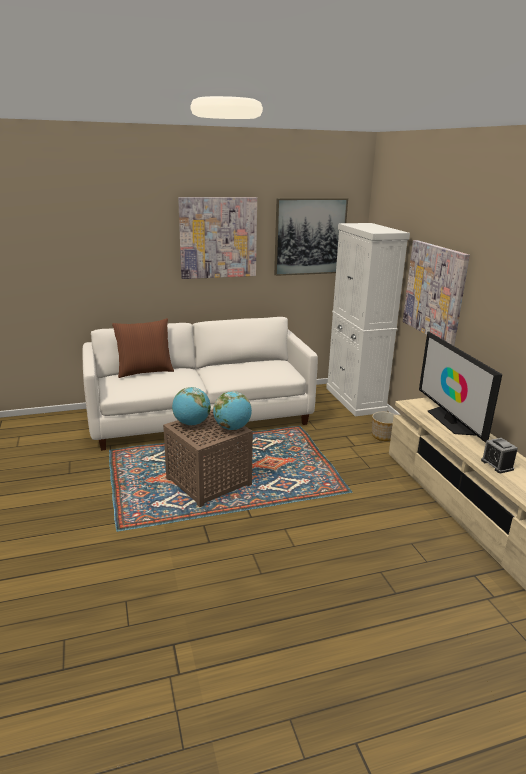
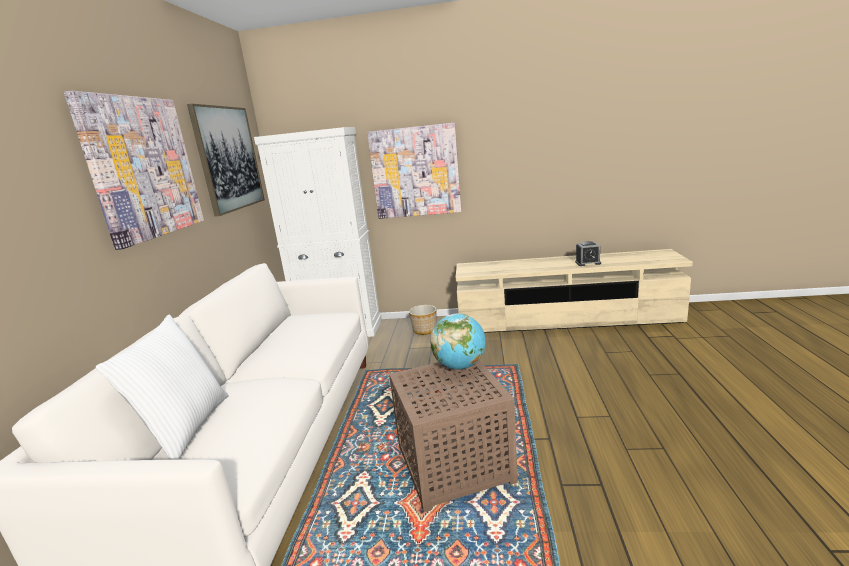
camera: 65 degrees left, 5 degrees down
(145, 371) = (185, 428): brown pillow -> white pillow
(192, 423) = (427, 397): globe -> none
(450, 421) = (508, 265): television -> none

